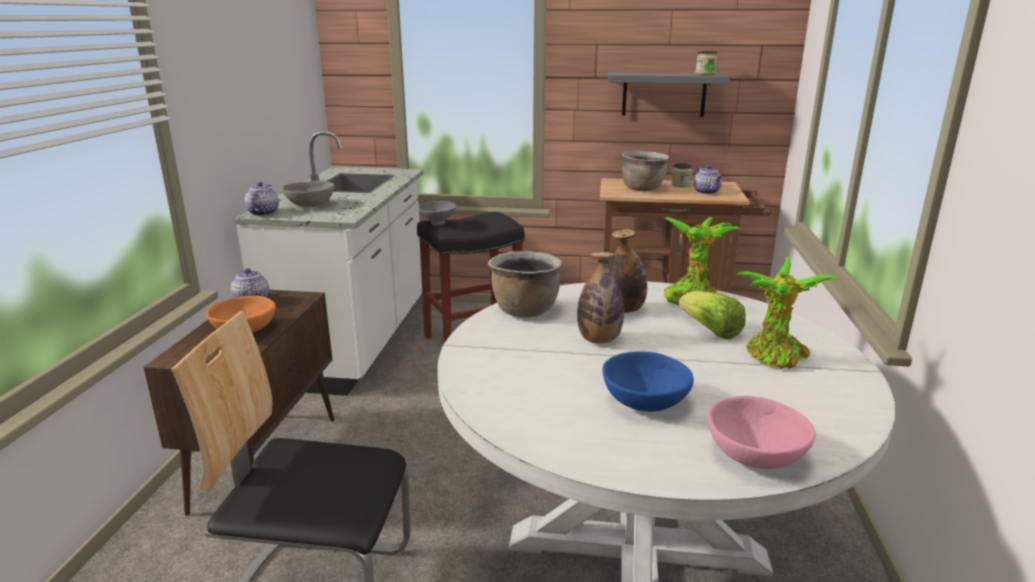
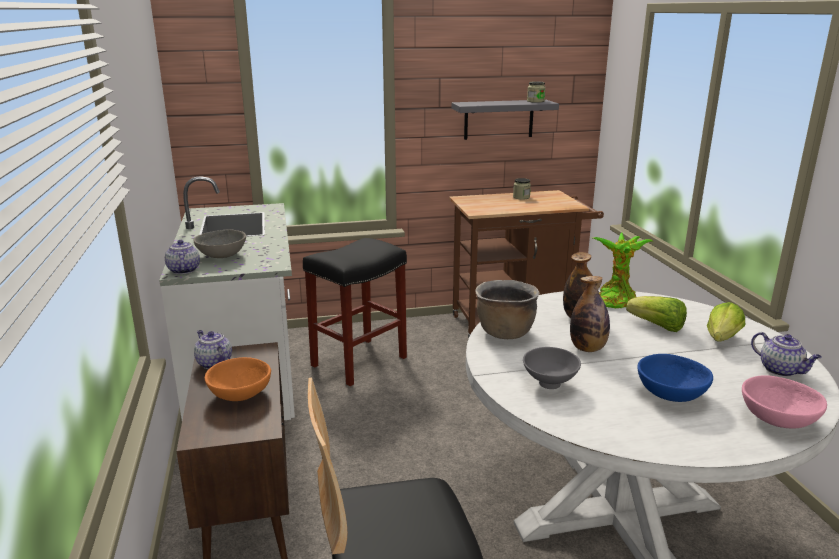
camera: 20 degrees left, 0 degrees up
(438, 223) = (330, 256): grey bowl -> grey bowl (551, 384)
(643, 189) = (495, 204): brown cooking pot -> none
(707, 192) = (548, 202): teapot -> teapot (781, 370)
(774, 358) = (719, 341): potted plant -> lettuce

